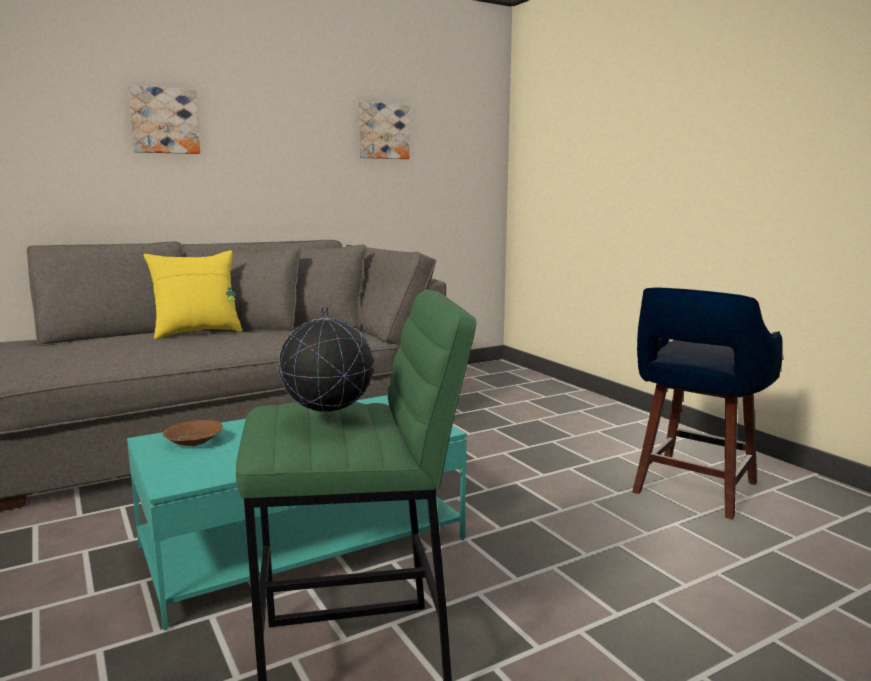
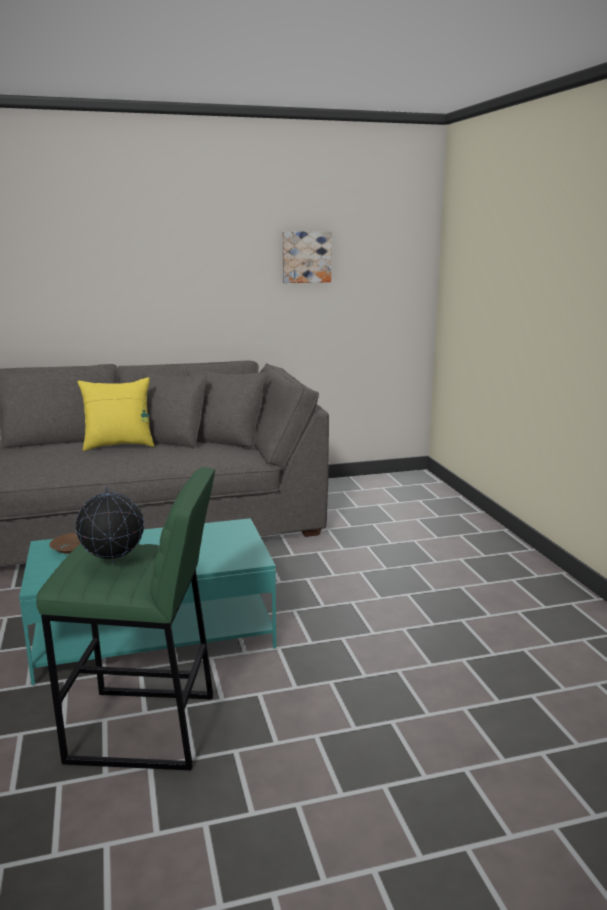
camera: 15 degrees right, 5 degrees up
(164, 121) = (107, 259): picture -> none
(692, 490) = (505, 630): blue stool -> none

